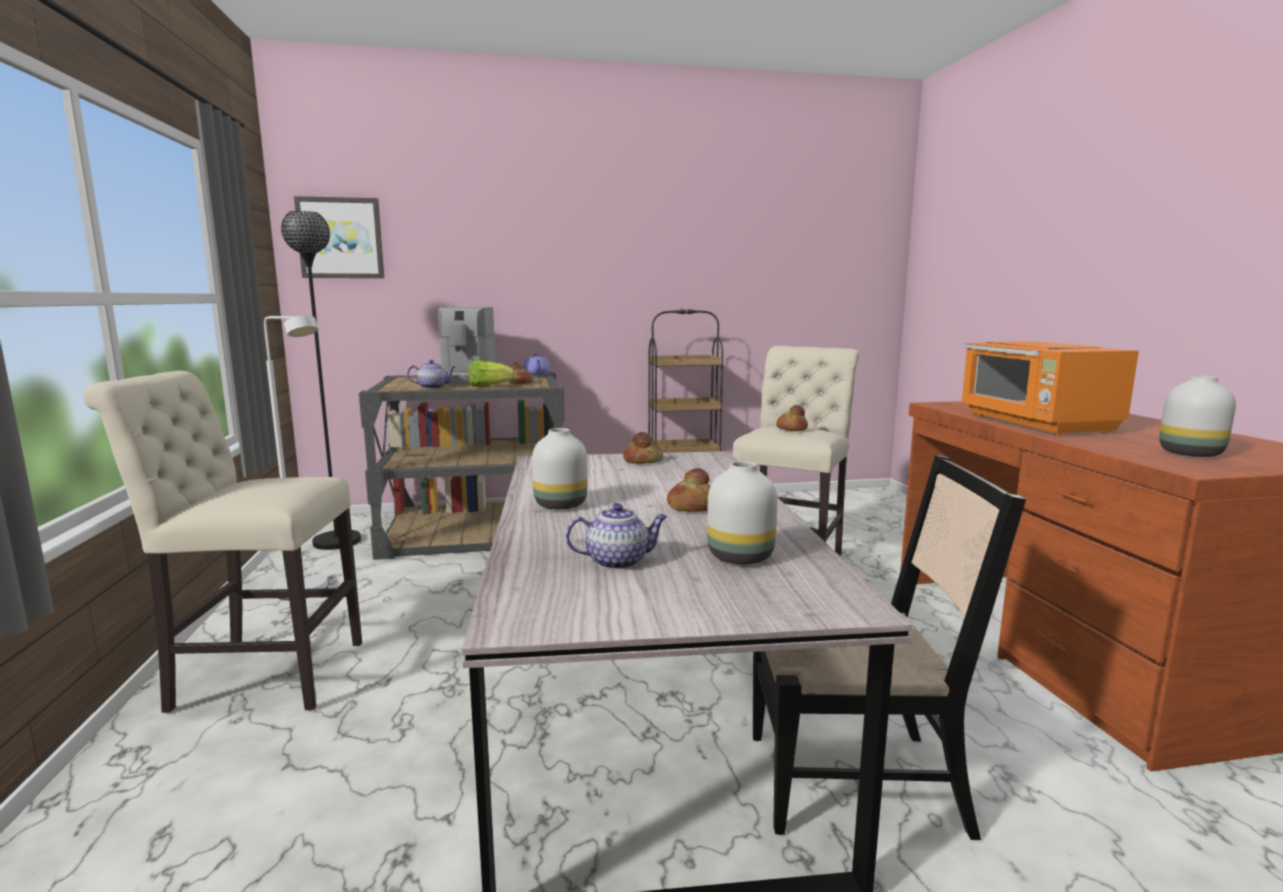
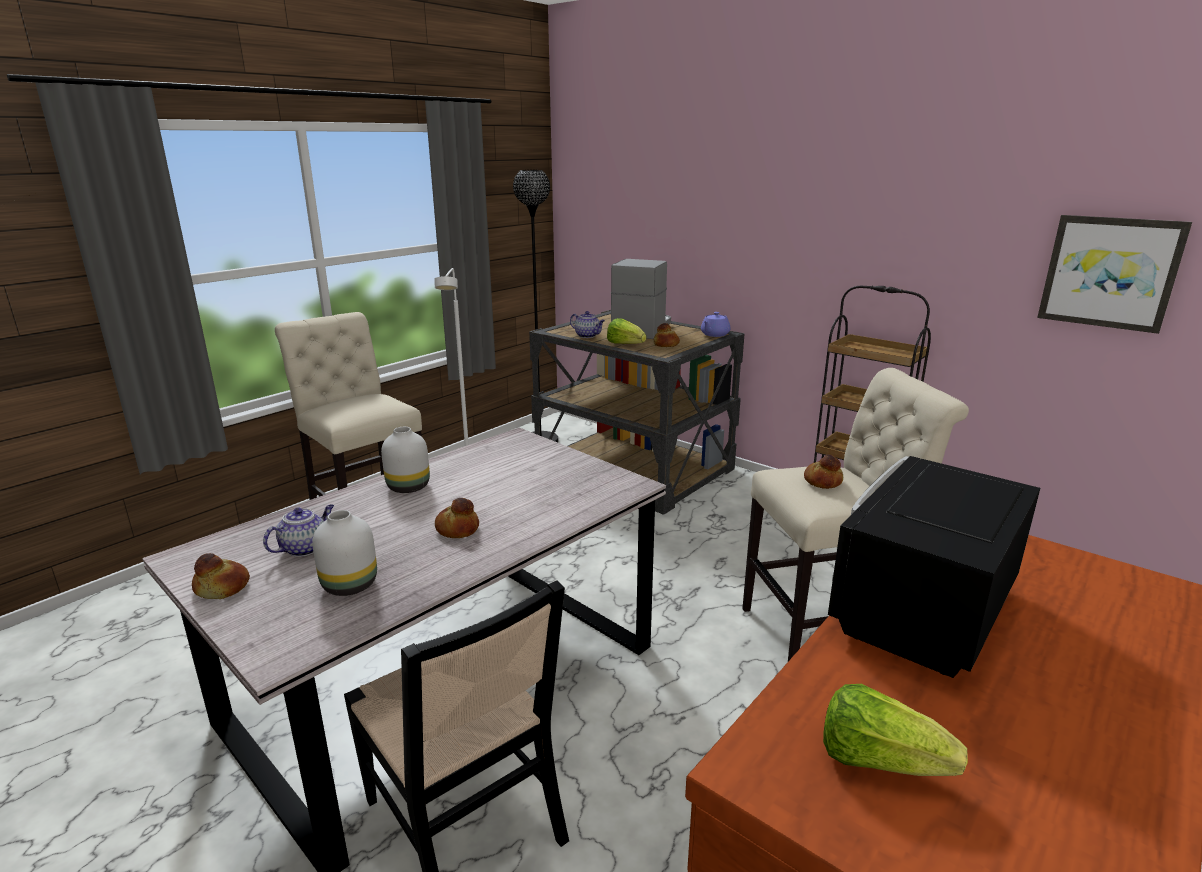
camera: 50 degrees right, 10 degrees up
(340, 238) = (592, 181): picture -> picture (1110, 272)
(466, 379) = (642, 329): coffee machine -> coffee machine turned 150 degrees clockwise
(618, 561) = (305, 548): teapot -> teapot turned 90 degrees counterclockwise
(642, 460) = (571, 467): bread -> bread (222, 587)
(1036, 424) = (920, 611): orange microwave -> black microwave
(1188, 453) = (878, 761): white vase -> lettuce

